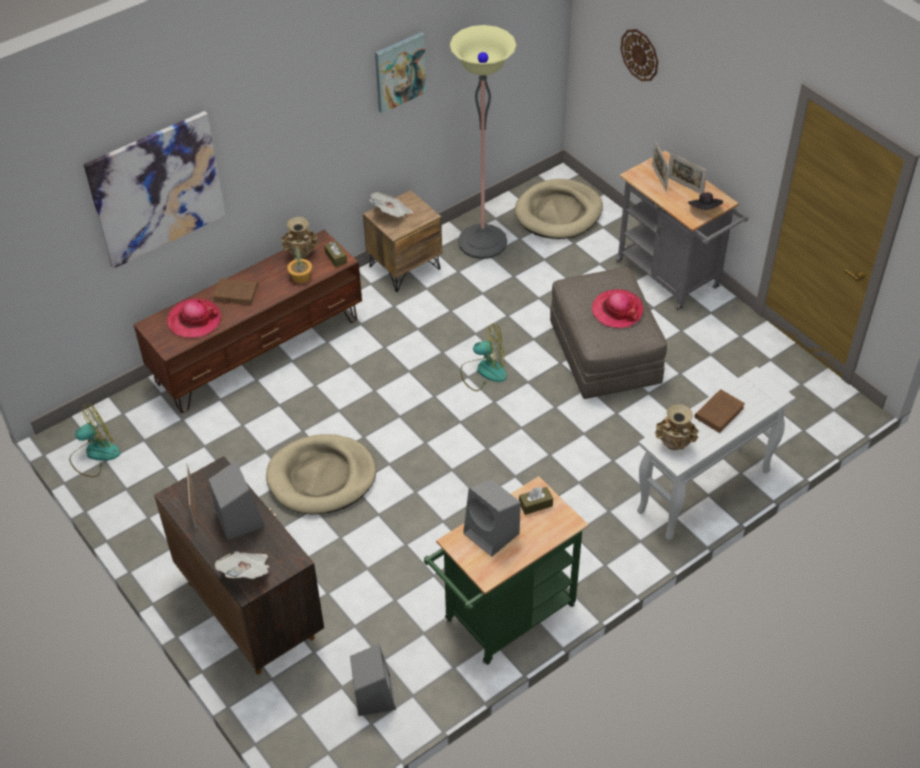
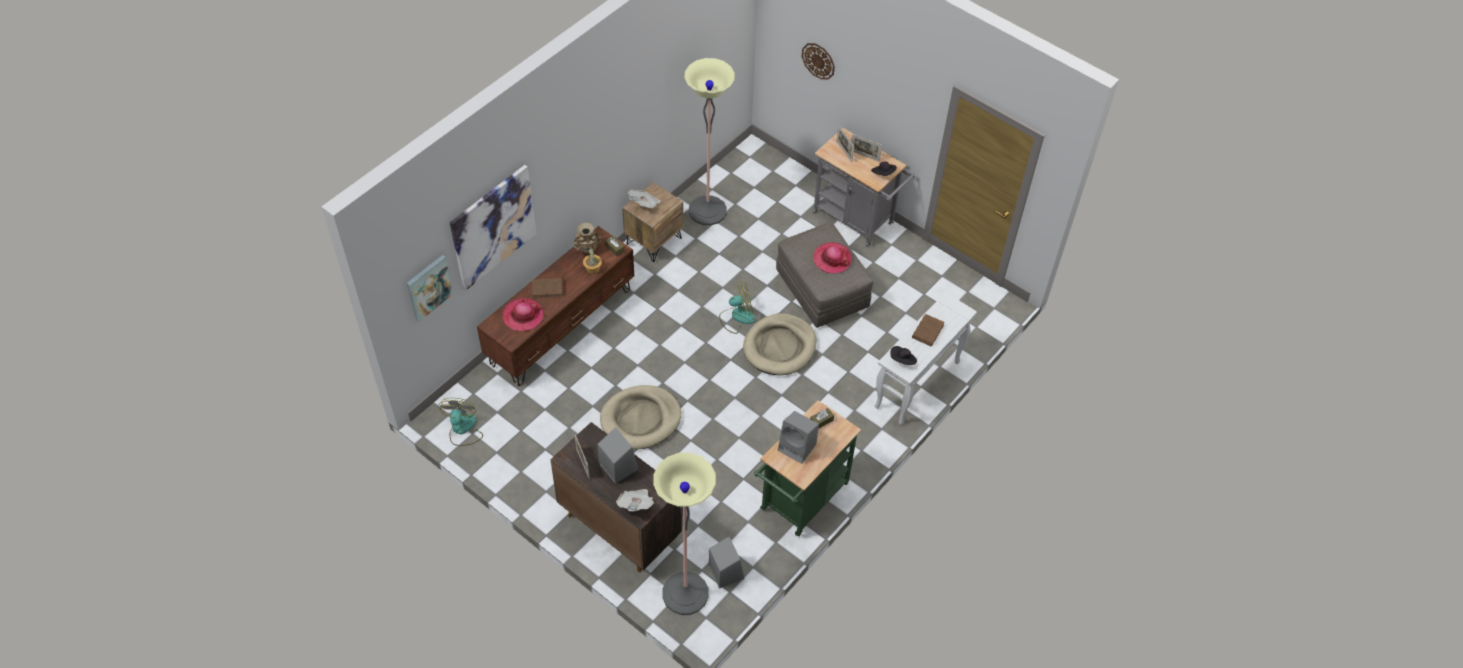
camera: 15 degrees left, 5 degrees up
(94, 454) = (463, 429): fan -> fan turned 45 degrees counterclockwise
(310, 714) = (685, 593): none -> floor lamp
(399, 71) = (646, 101): picture -> picture (429, 287)
(558, 213) = (759, 178): beige dog bed -> beige dog bed (779, 347)
(674, 445) = (902, 360): beige vase -> black hat

